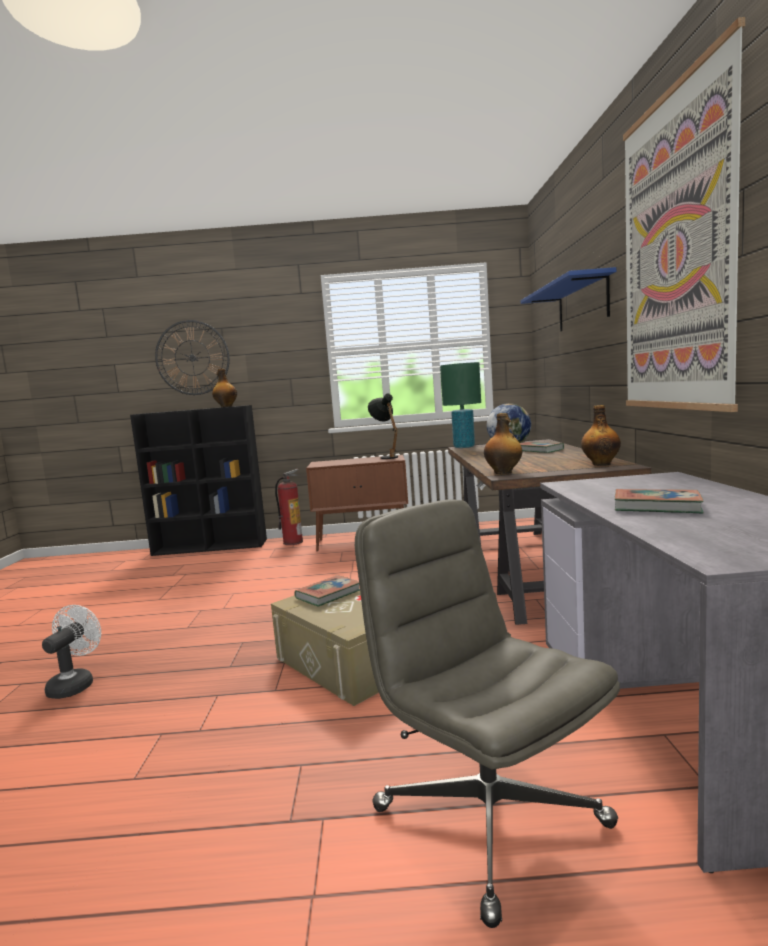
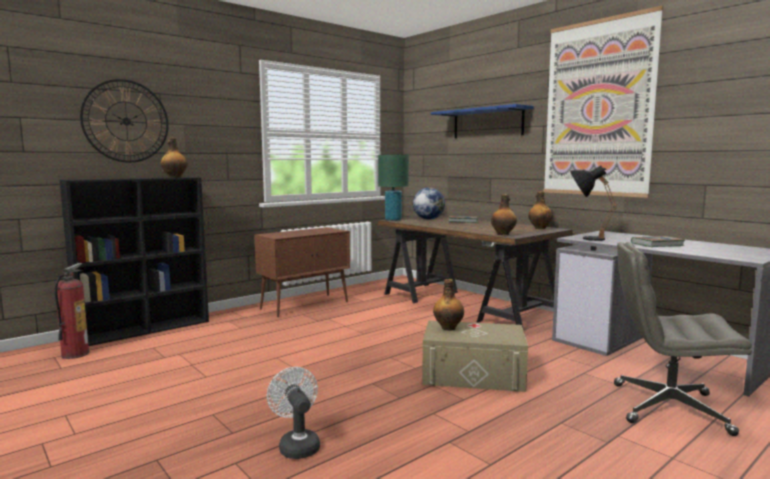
camera: 40 degrees left, 0 degrees up
(293, 542) = (235, 314): fire extinguisher -> fire extinguisher (75, 354)
(328, 594) = (448, 328): book -> bottle
(387, 457) = (322, 229): black table lamp -> black table lamp (585, 238)

